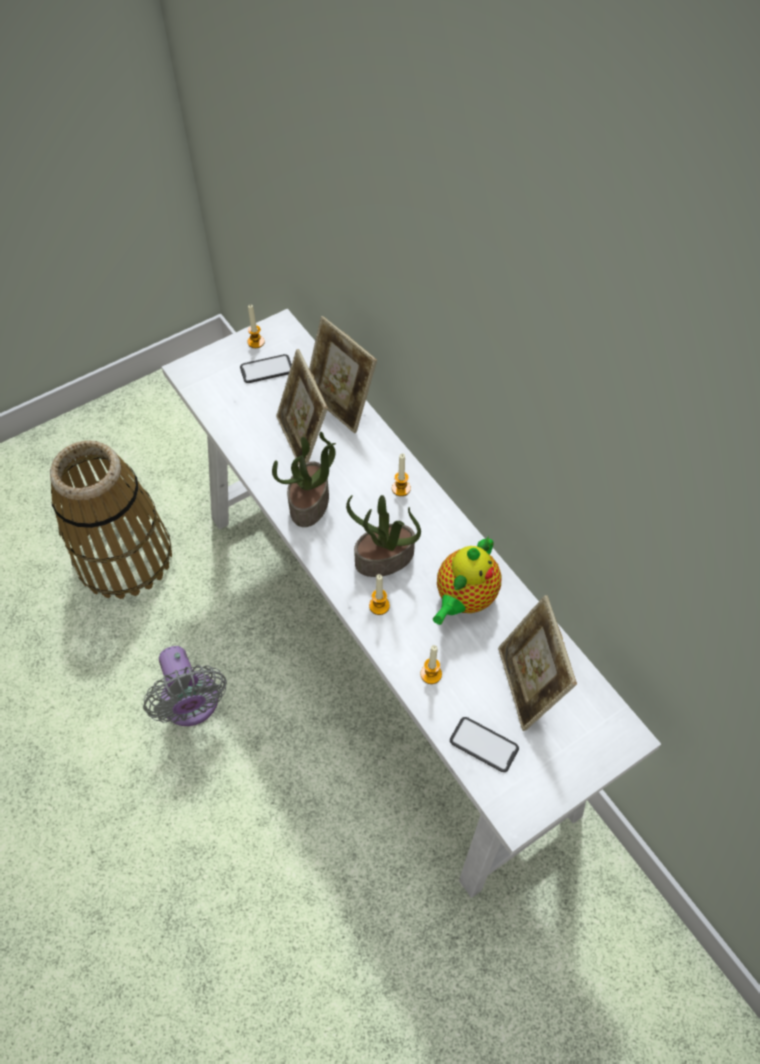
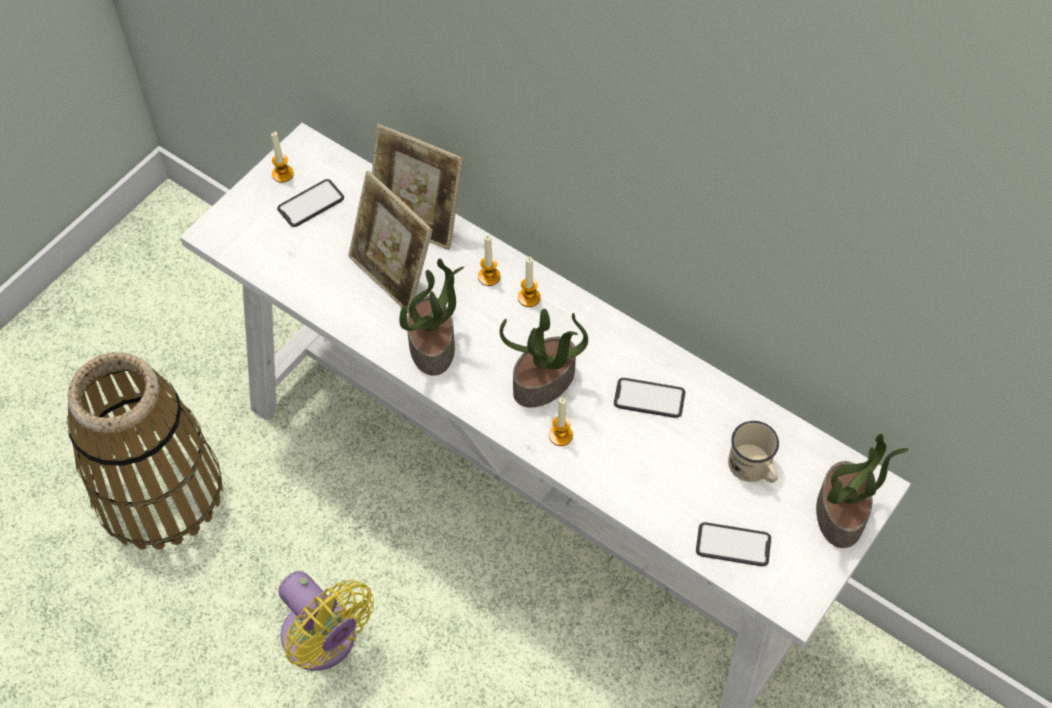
camera: 20 degrees left, 0 degrees up
(191, 705) = (324, 641): grey fan -> yellow fan
(431, 674) = (647, 490): candle -> candle (489, 277)
(464, 599) = (649, 398): teapot -> phone
(527, 686) = (753, 469): picture frame -> beige mug
(589, 750) = (841, 514): none -> potted plant

